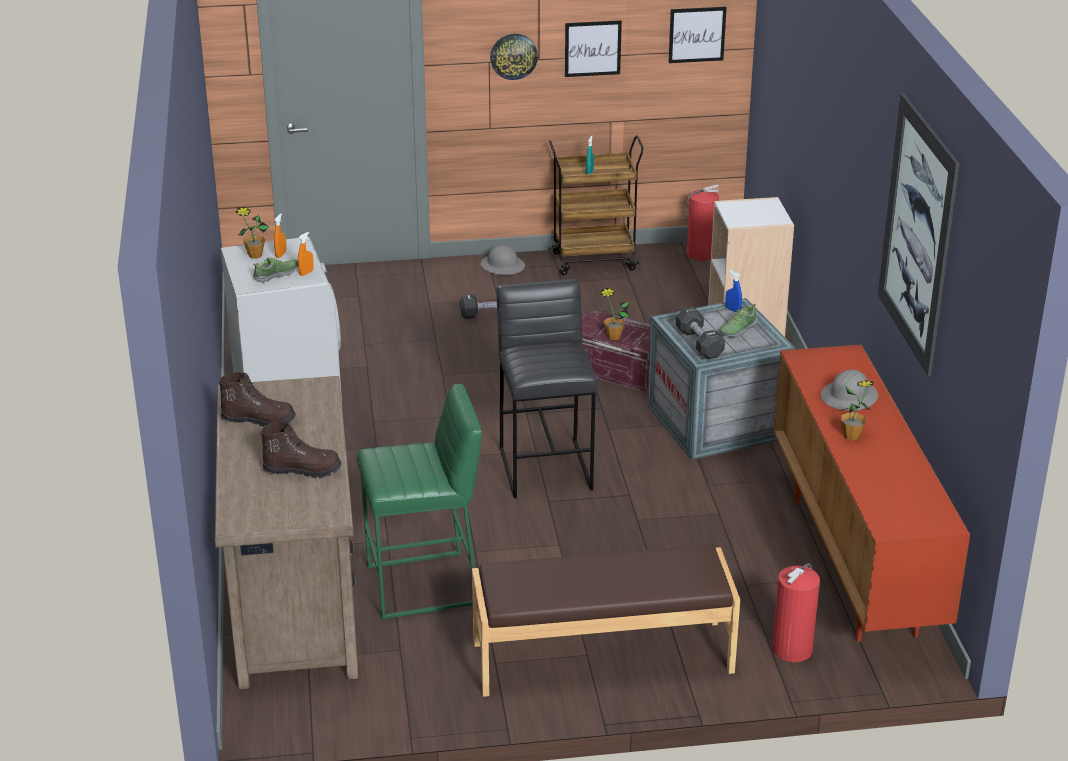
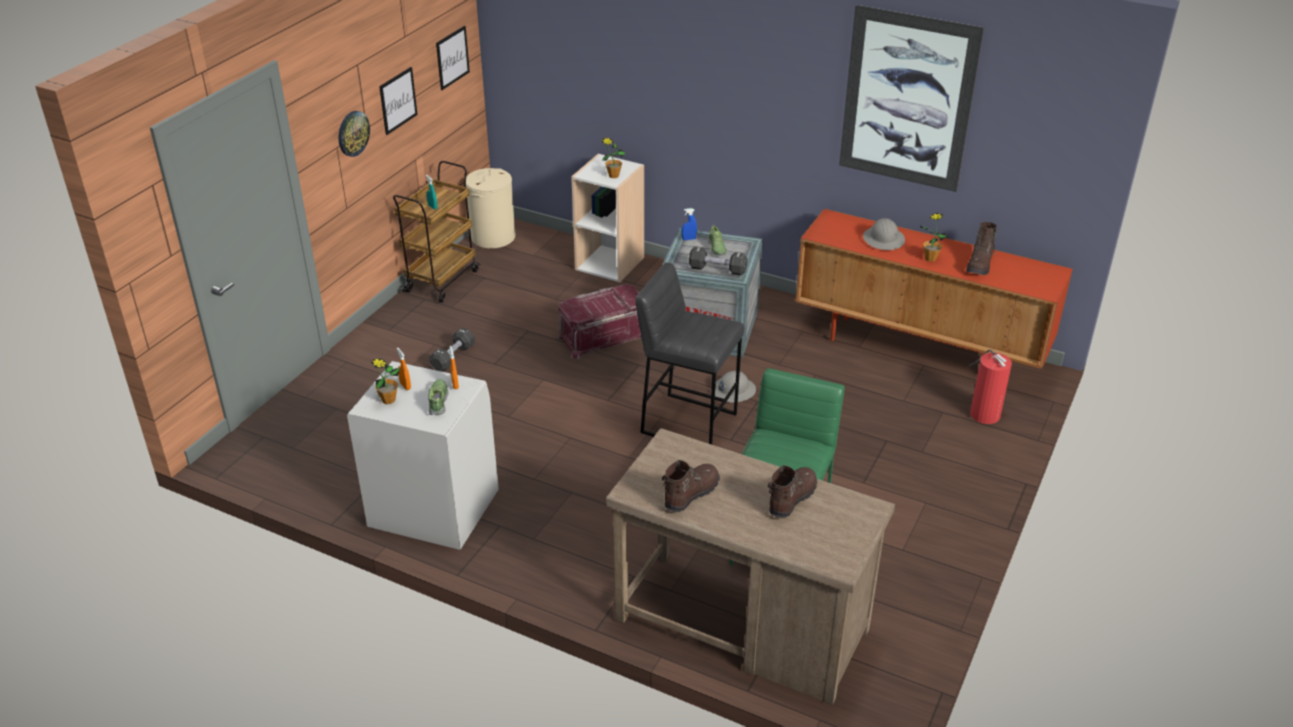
camera: 55 degrees left, 5 degrees up
(502, 266) = (391, 322): grey hard hat -> grey hard hat (733, 390)
(602, 658) = (935, 497): brown bench -> none
(613, 337) = (604, 309): potted plant -> potted plant (613, 176)
(699, 254) = (493, 237): fire extinguisher -> beige laundry basket
(885, 470) = (980, 264): none -> brown boot

